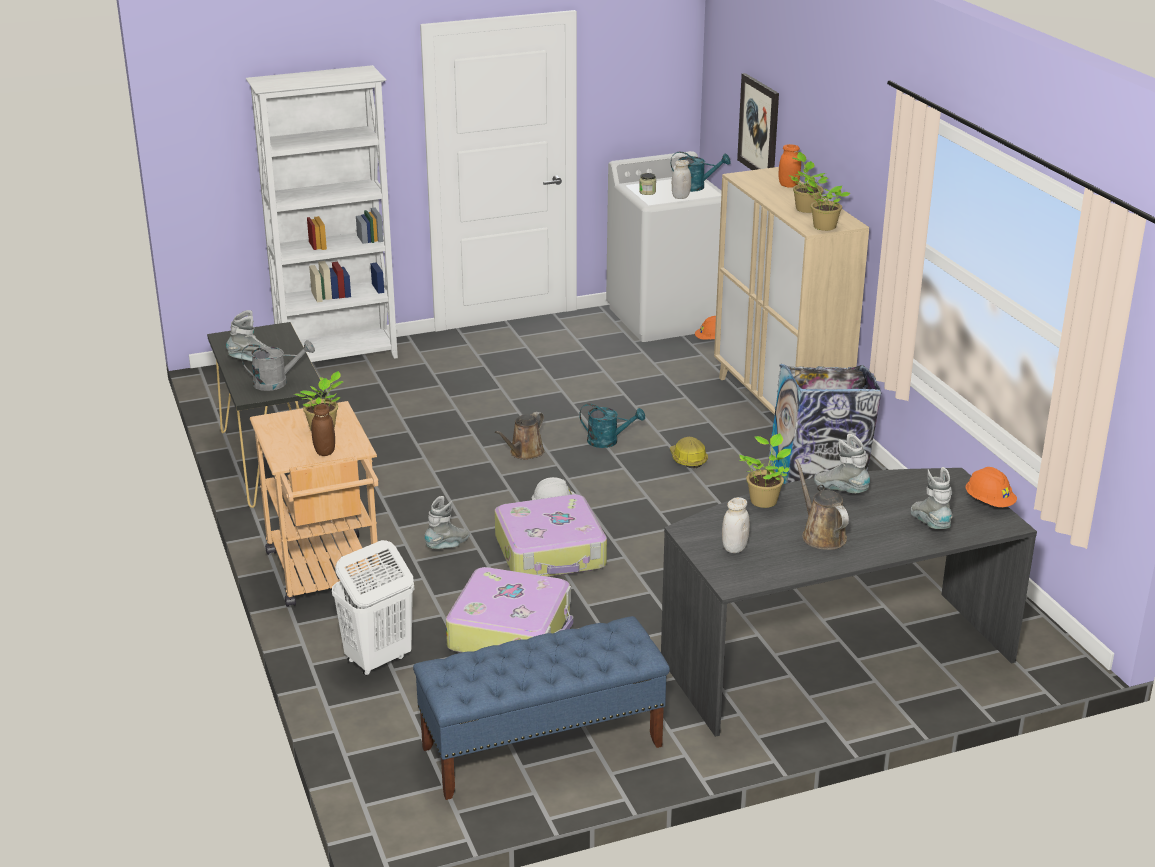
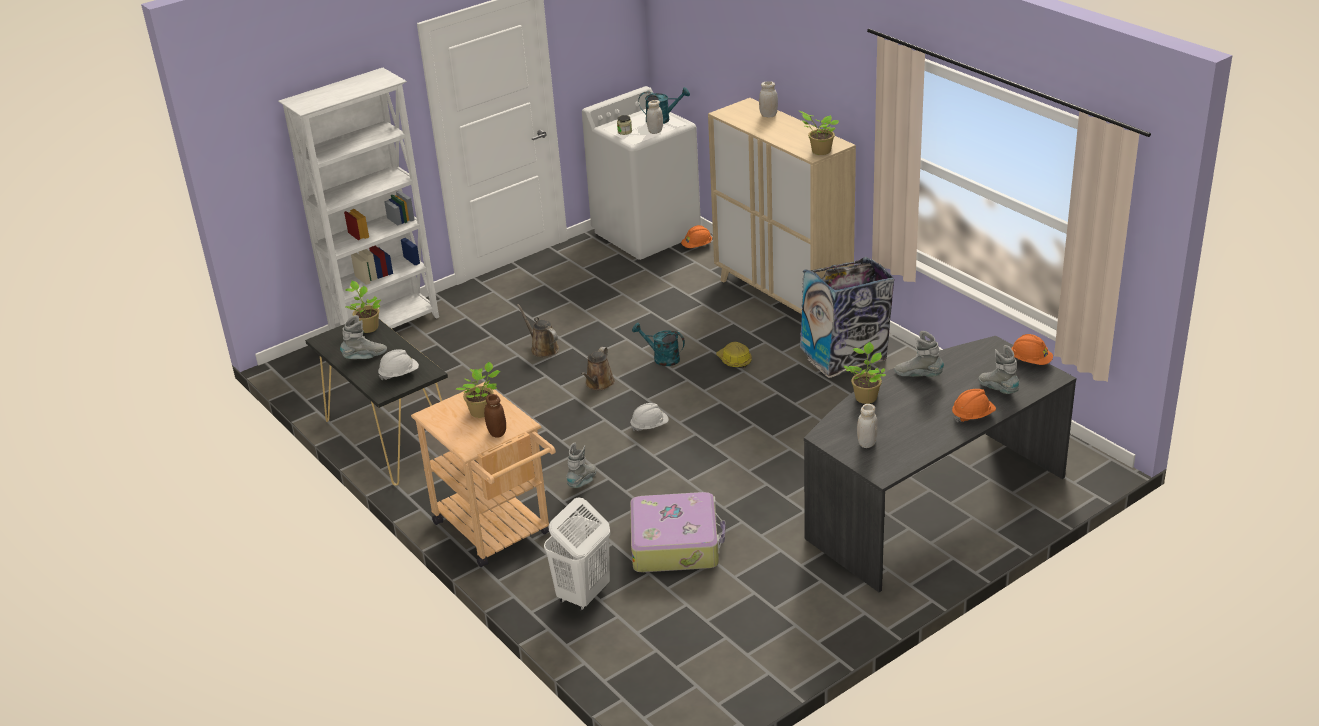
camera: 15 degrees left, 5 degrees up
(277, 383) = (399, 374): grey watering can -> white hard hat
(541, 747) = (753, 634): blue bench -> none
(551, 553) = (670, 468): suitcase -> none
(608, 441) = (662, 358): turquoise watering can -> turquoise watering can turned 150 degrees counterclockwise
(759, 127) = (719, 64): picture -> none
(788, 185) = (768, 115): orange jar -> white jar
(805, 208) = (795, 136): potted plant -> potted plant (368, 327)
(821, 535) = (924, 417): brown watering can -> brown watering can (542, 348)
(881, 545) = (973, 416): none -> orange hard hat

